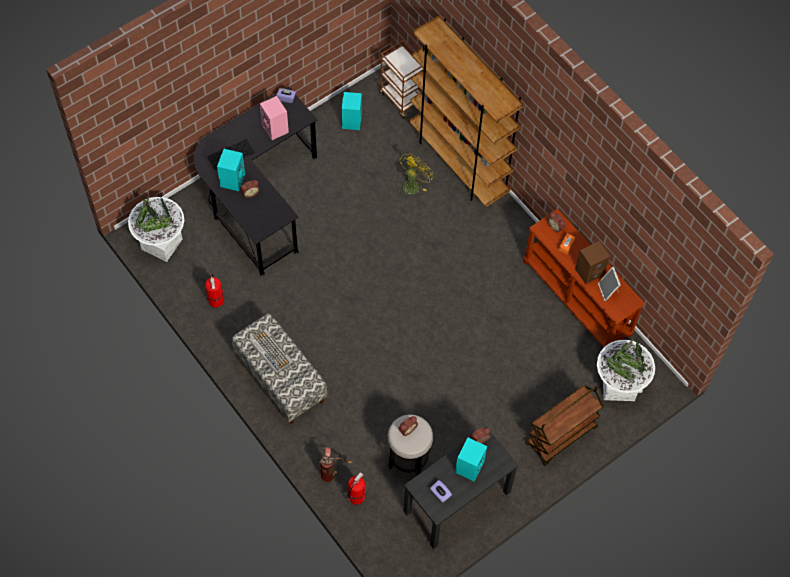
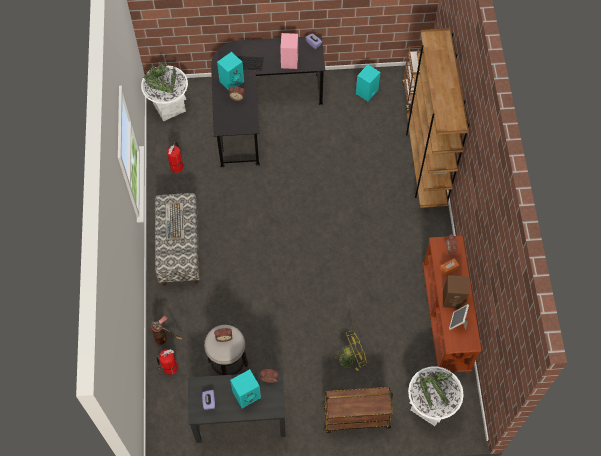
camera: 35 degrees right, 0 degrees up
(412, 184) = (379, 161): yellow fan -> yellow fan (350, 358)

